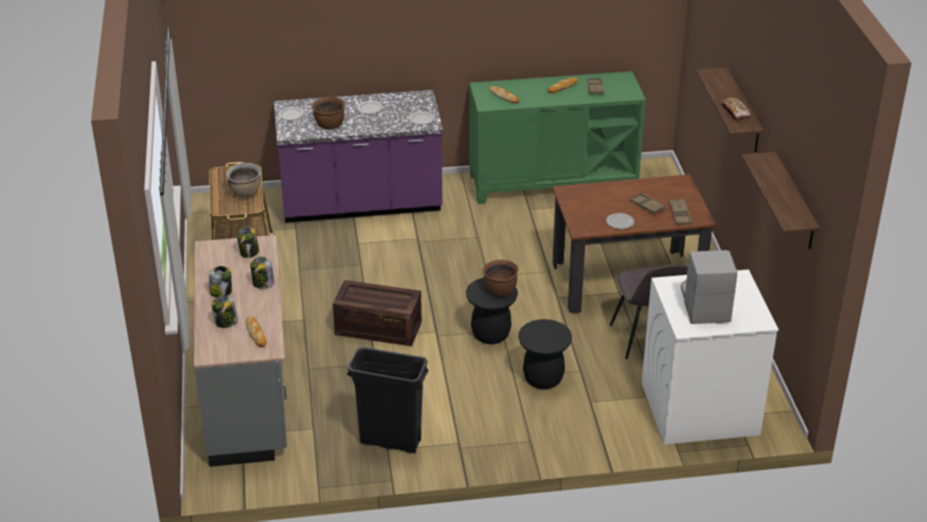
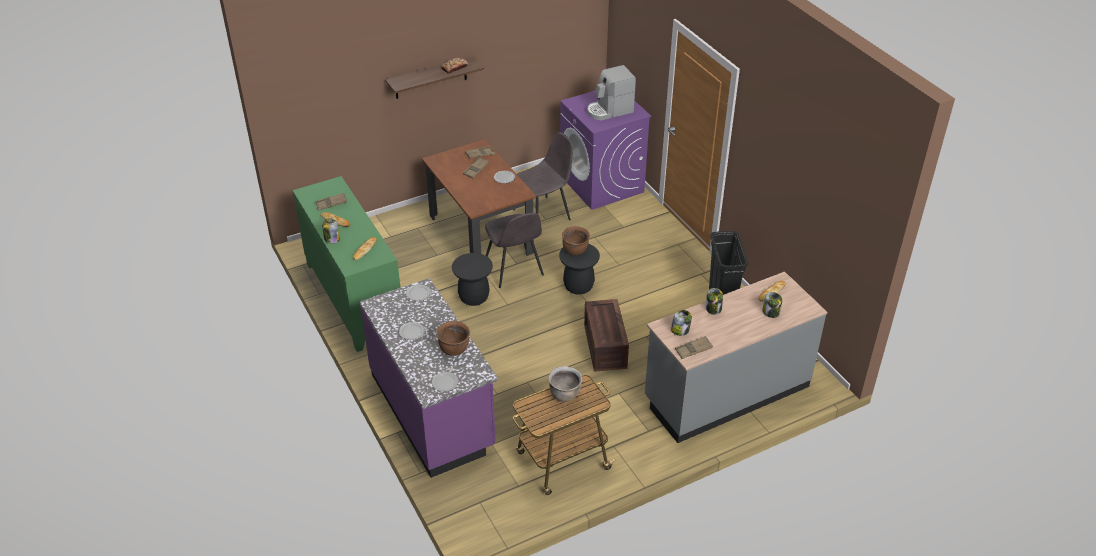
camera: 110 degrees left, 5 degrees up
(215, 252) = (693, 349): none -> brown tray
(221, 292) = (739, 328): jar -> jar (331, 239)
(543, 378) = (612, 251): black stool -> black stool (474, 297)
(546, 293) = (514, 270): none -> grey chair
(699, 409) = (602, 184): white washing machine -> purple washing machine
(794, 202) = (540, 49): shelf -> none

